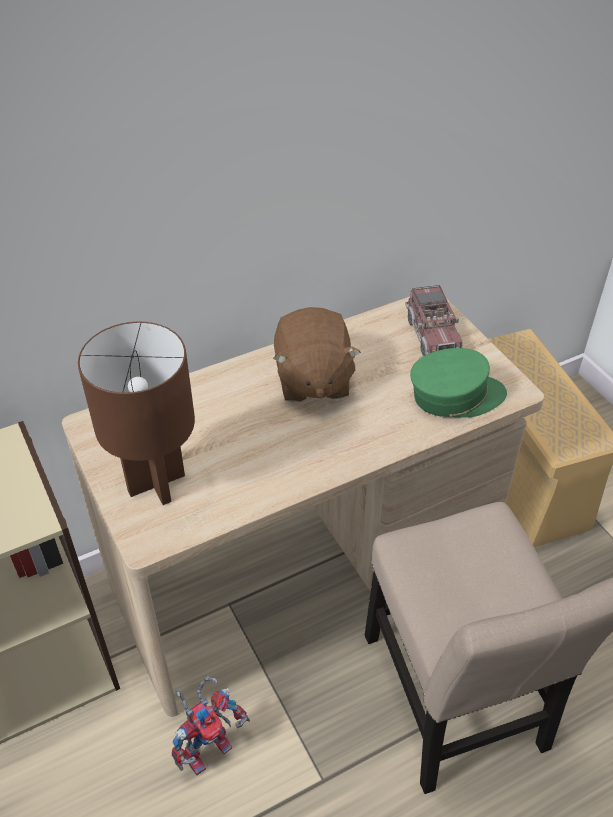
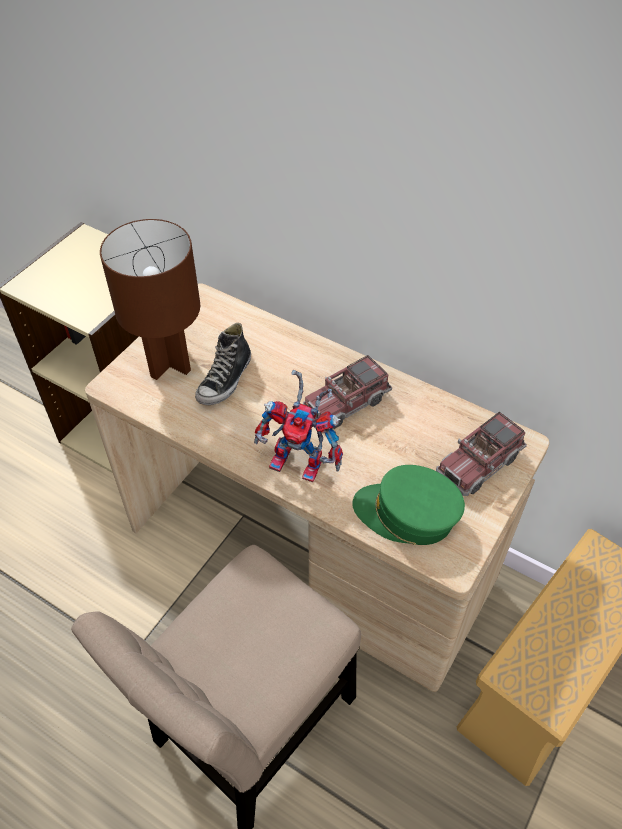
camera: 60 degrees right, 5 degrees up
(208, 745) = (122, 565): toy robot -> toy robot (303, 462)
(217, 449) = (225, 380): none -> shoe
(312, 380) = (346, 402): brown plush toy -> toy truck
(455, 395) = (407, 515): green cap -> green cap turned 150 degrees clockwise

